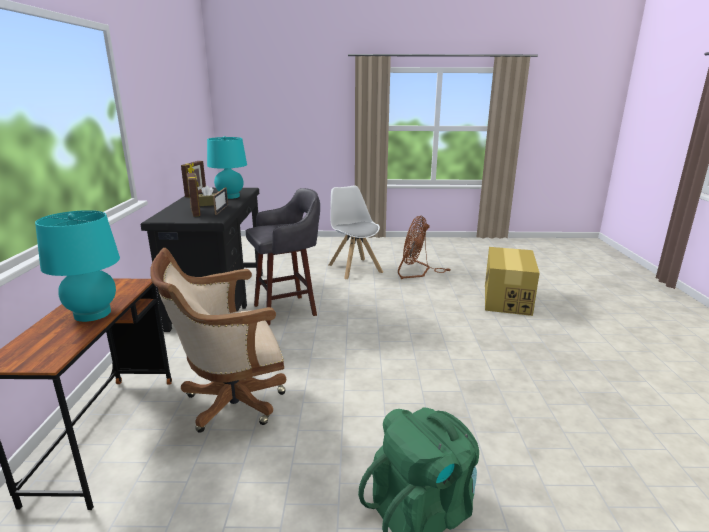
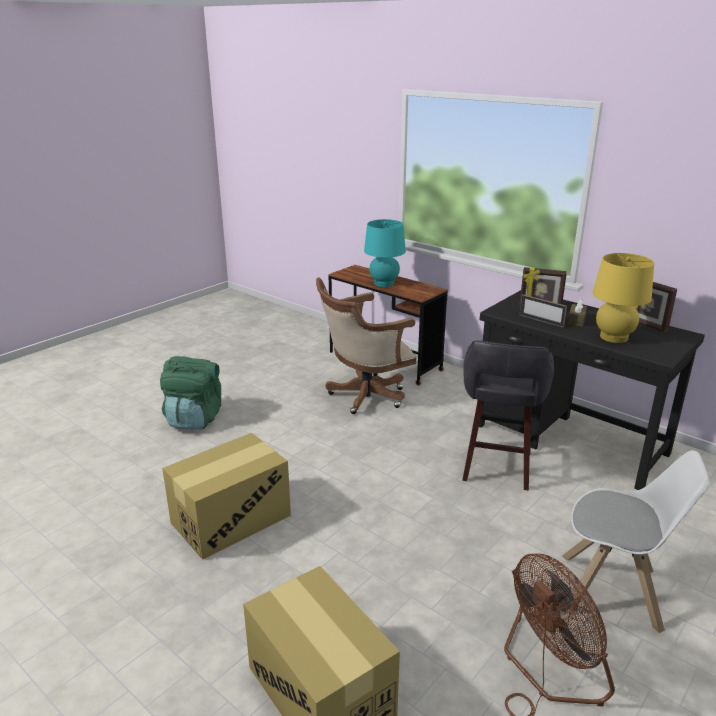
camera: 130 degrees right, 5 degrees up
(230, 196) = (614, 337): turquoise table lamp -> yellow table lamp
(230, 404) = (364, 397): office chair -> office chair turned 135 degrees counterclockwise
(486, 373) = (230, 519): none -> cardboard box

